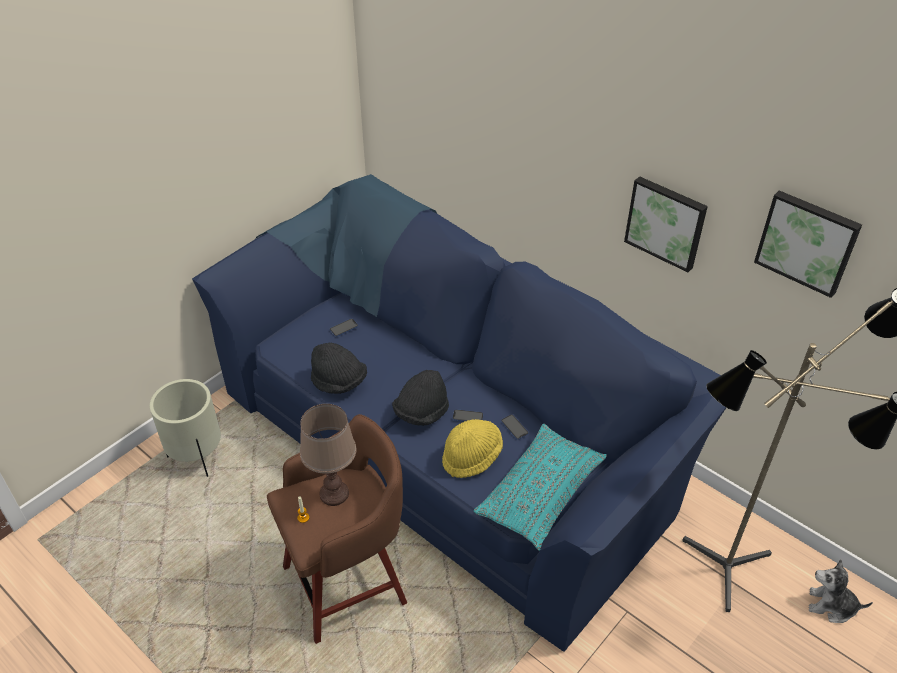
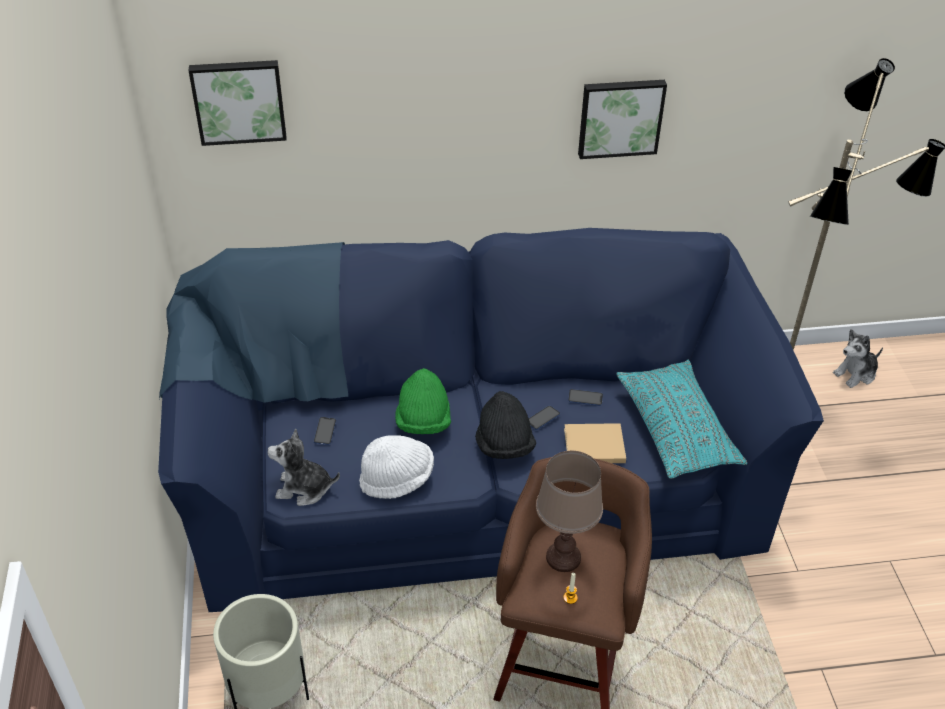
camera: 50 degrees left, 0 degrees up
(289, 348) = (304, 489): none -> plush toy
(339, 382) = (397, 479): black hat -> white hat
(399, 363) = (423, 421): none -> green hat
(471, 457) = (592, 445): yellow hat -> beige book
(807, 242) = (768, 66): picture -> picture (239, 101)

